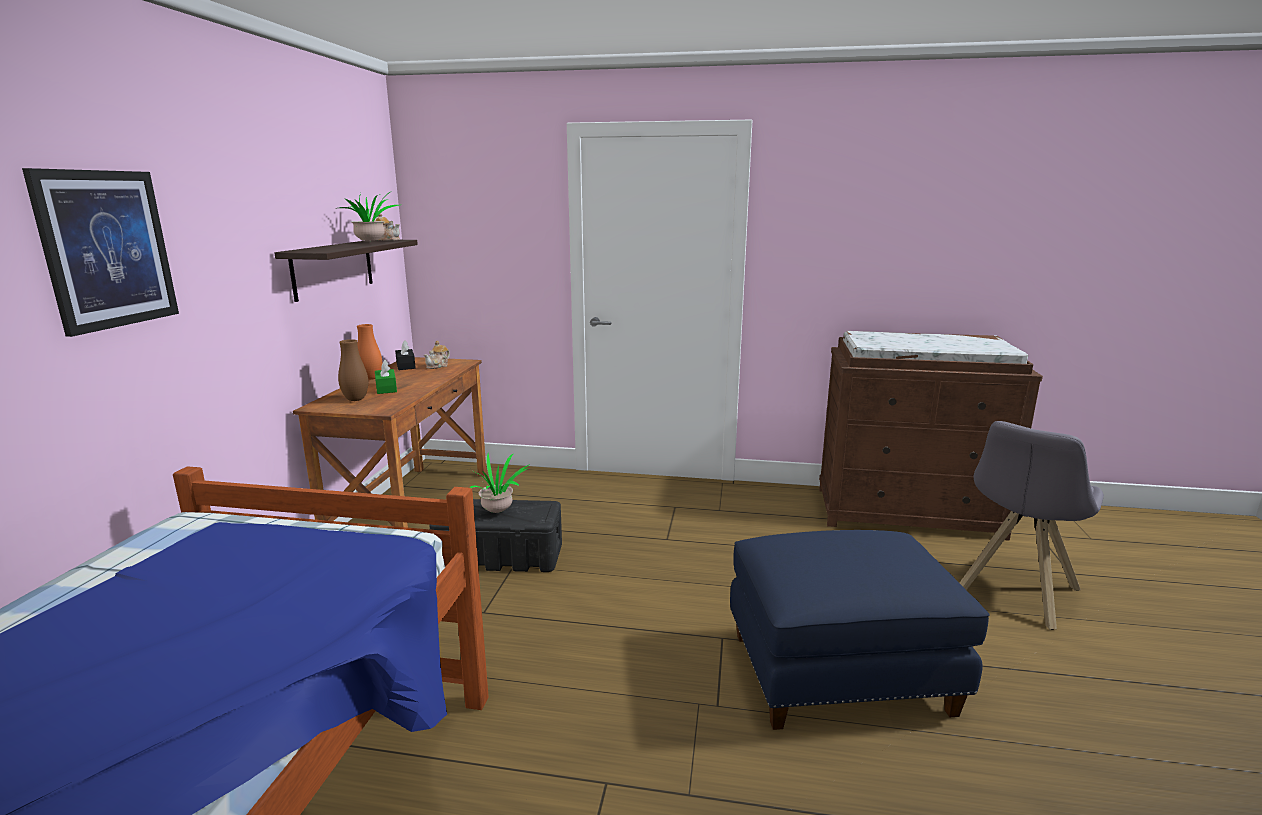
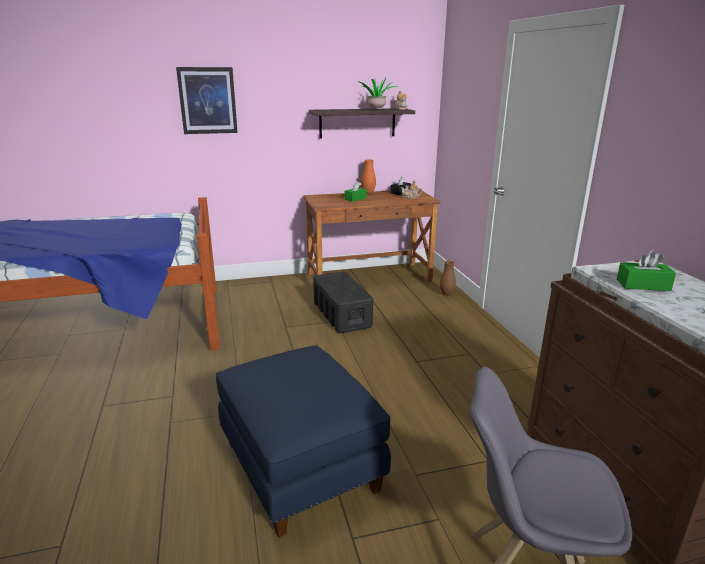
camera: 65 degrees right, 5 degrees up
(355, 399) = (331, 199): brown vase -> brown vase (446, 294)
(498, 510) = (342, 285): potted plant -> none
(905, 343) = (643, 285): none -> green tissue box

